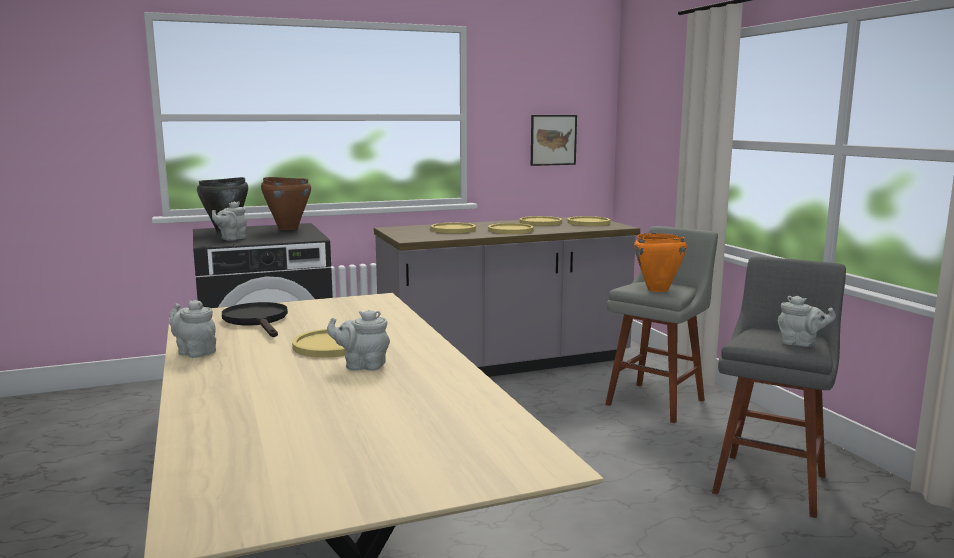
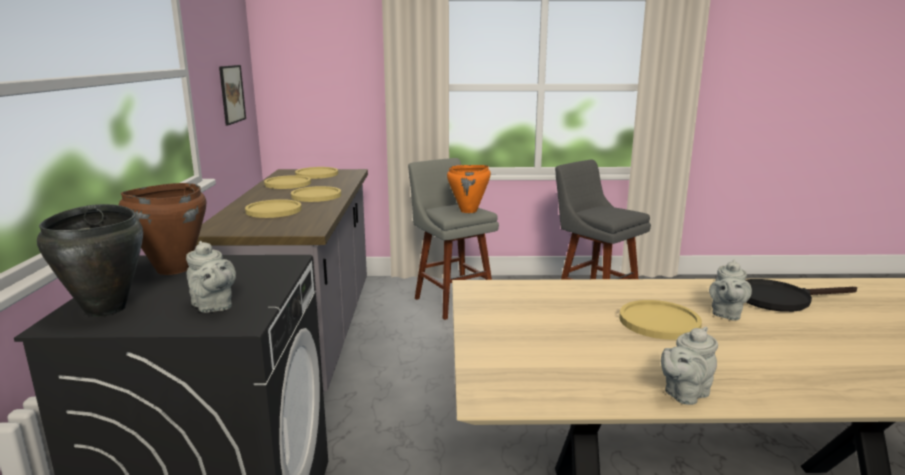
camera: 70 degrees left, 5 degrees up
(258, 321) = (546, 353): black frying pan -> black frying pan (780, 299)
(800, 344) = (624, 210): grey teapot -> none

